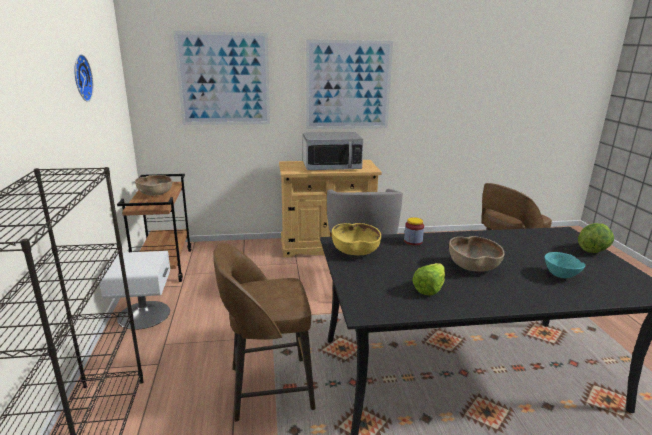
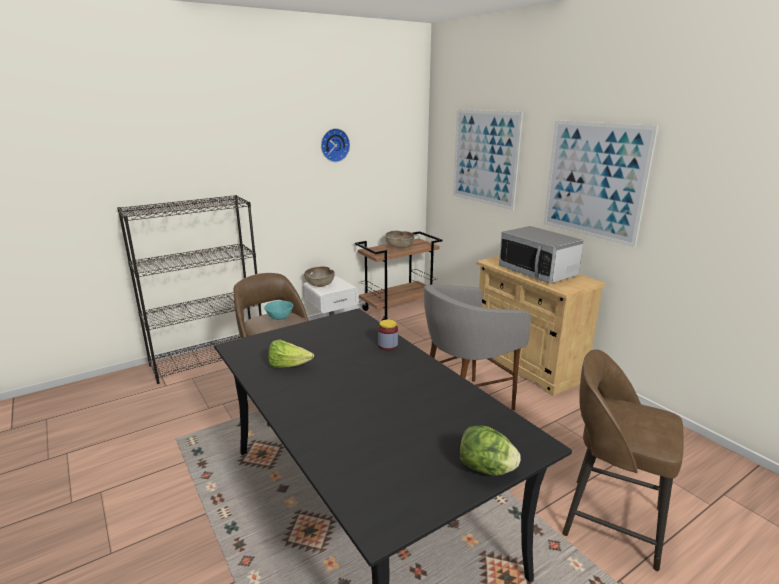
camera: 65 degrees right, 0 degrees up
(355, 252) = (339, 325): yellow bowl -> none
(473, 267) = (351, 382): brown bowl -> brown bowl (320, 285)
(561, 276) = (372, 439): turquoise bowl -> turquoise bowl (279, 318)

